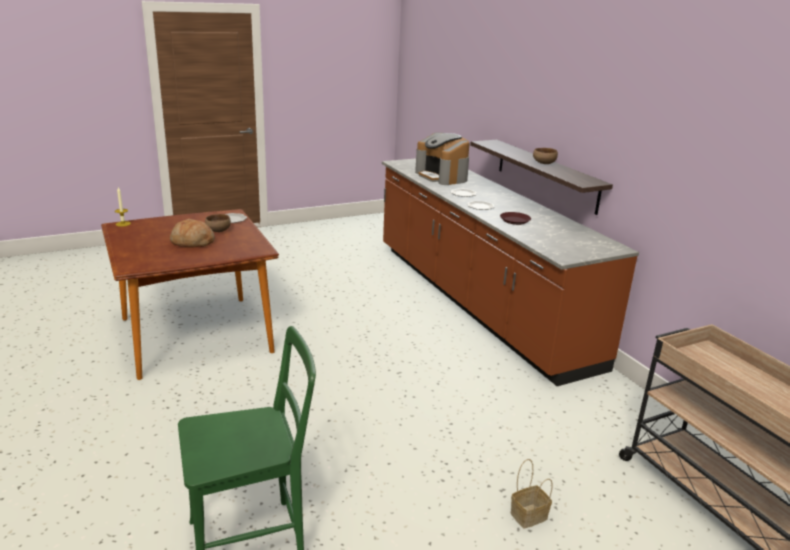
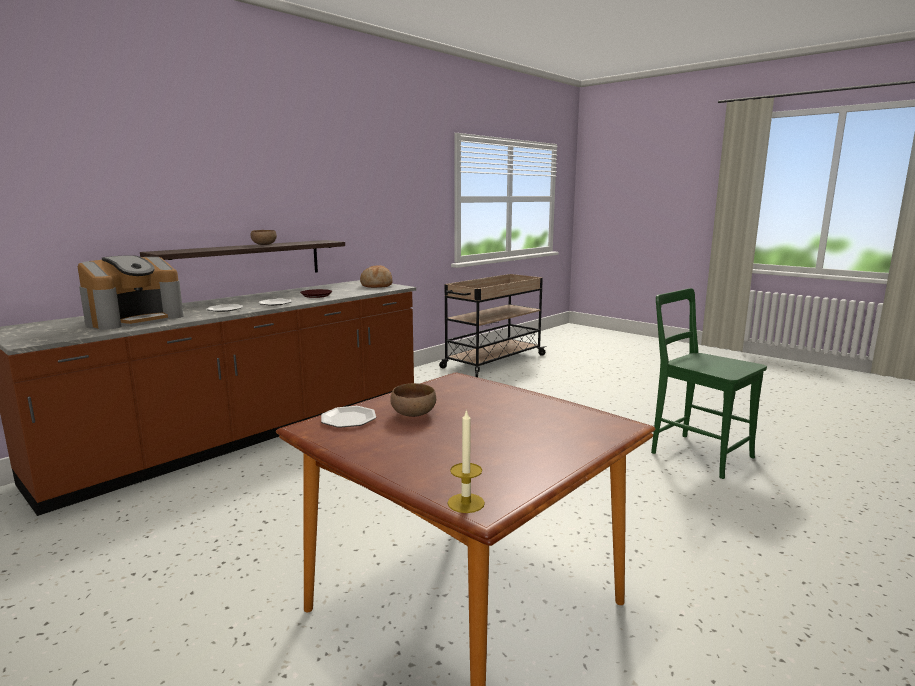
camera: 110 degrees left, 10 degrees down
(192, 242) = (482, 416): bread -> bread (377, 285)
(528, 517) = (558, 392): basket -> none

